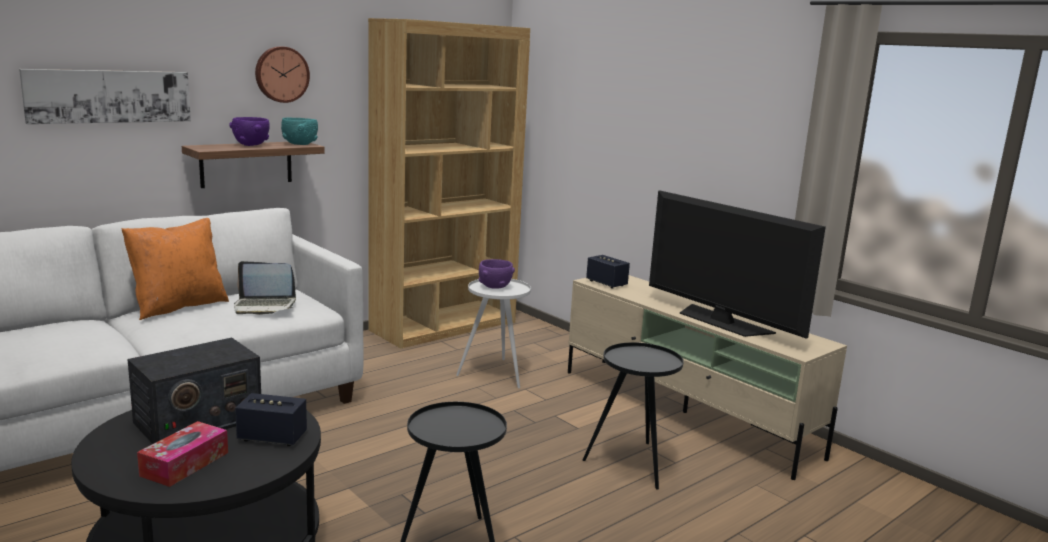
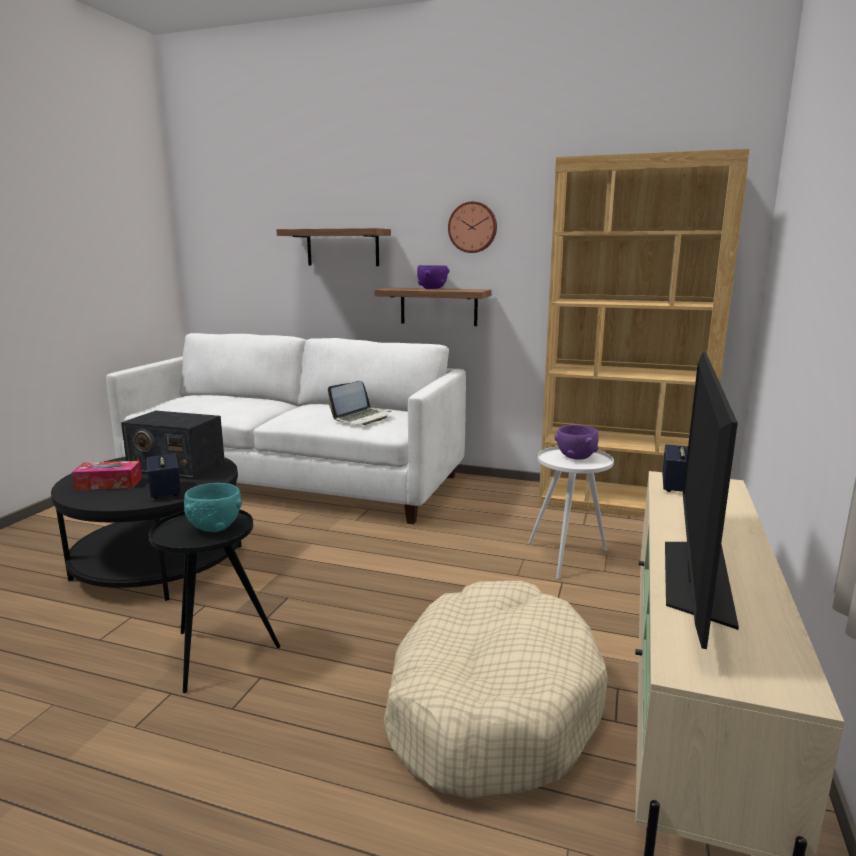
camera: 60 degrees right, 0 degrees up
(109, 96) = (342, 247): picture -> shelf
(178, 306) = (328, 406): orange pillow -> none
(264, 306) = (362, 417): laptop -> laptop turned 105 degrees counterclockwise
(300, 144) = (470, 290): turquoise bowl -> turquoise bowl (215, 527)
(633, 462) = (491, 705): black side table -> beige dog bed

